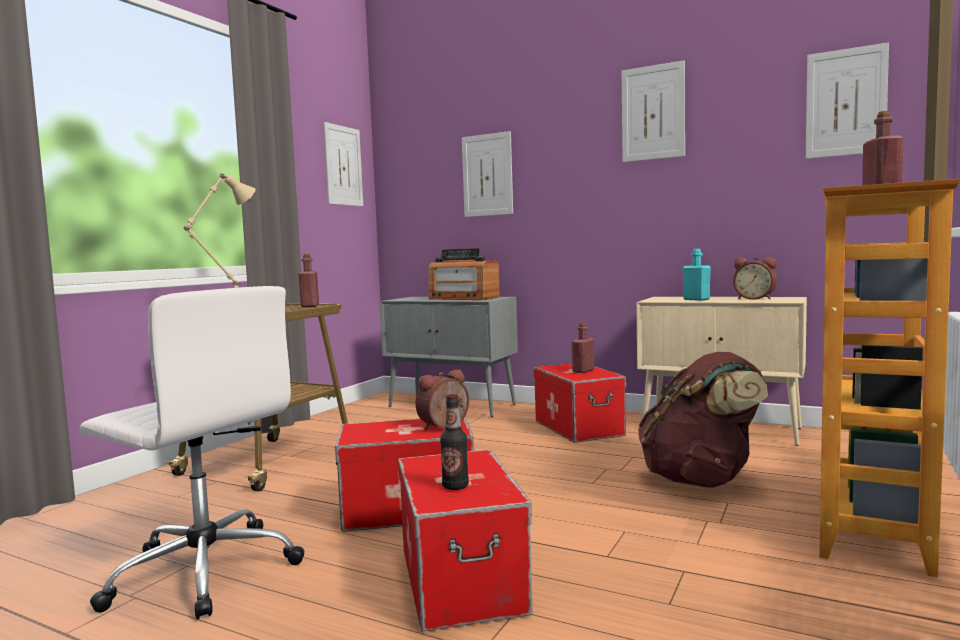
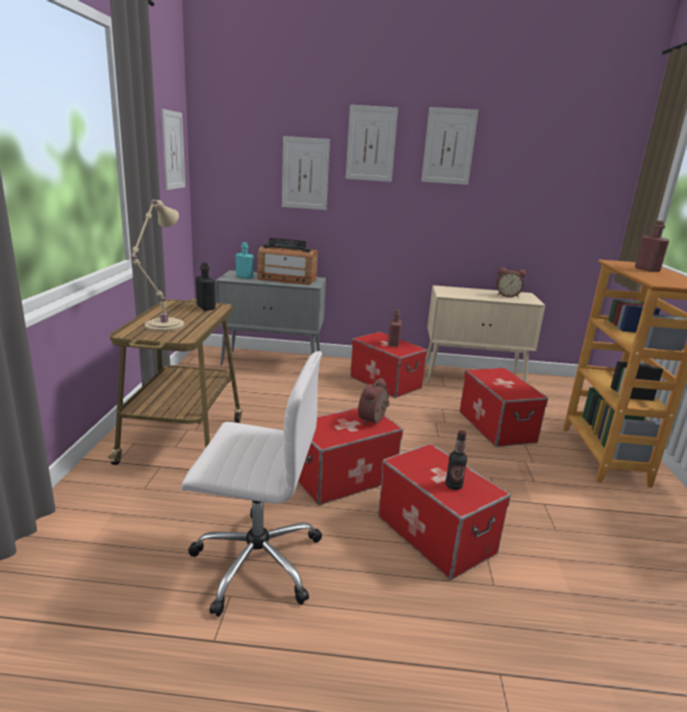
camera: 25 degrees left, 15 degrees up
(310, 306) = (206, 307): red bottle -> black bottle
(696, 299) = (472, 295): turquoise bottle -> turquoise bottle (244, 277)
(701, 480) = (497, 426): brown backpack -> storage box
(845, 102) = (577, 165): picture -> picture (371, 144)

